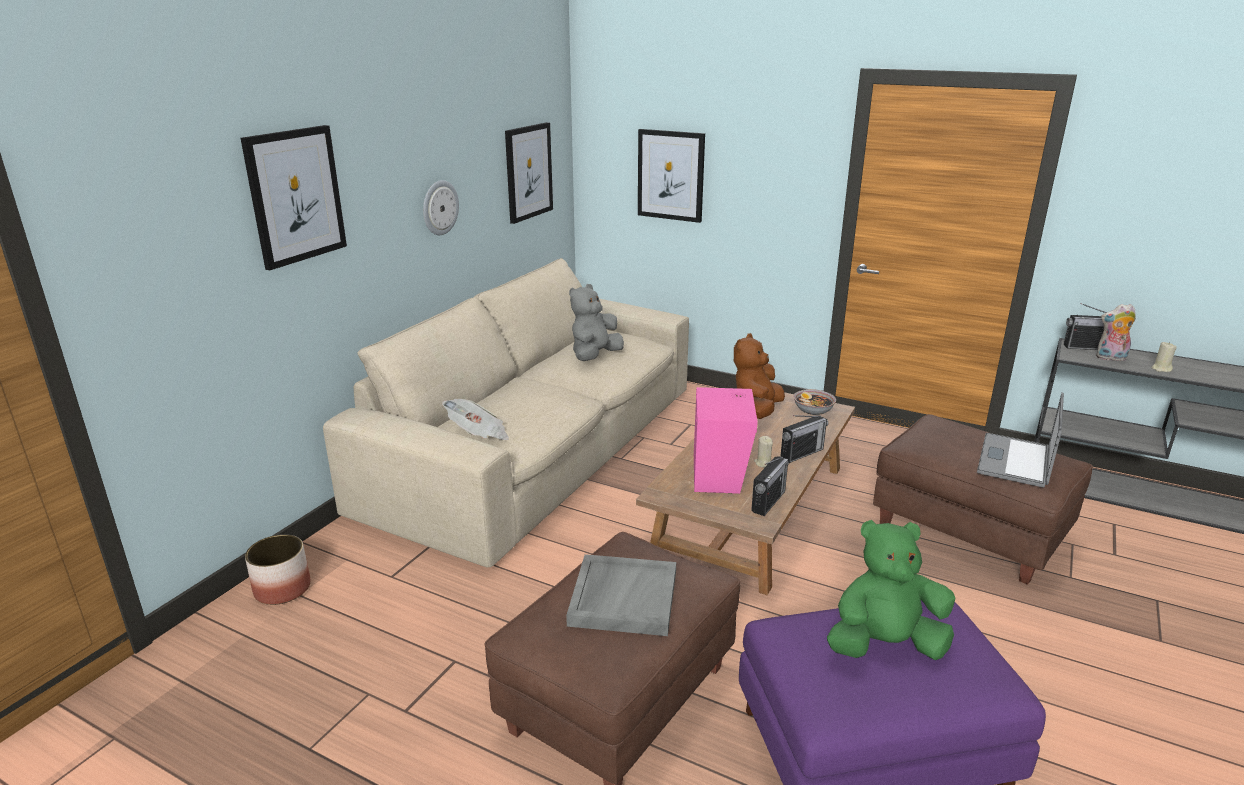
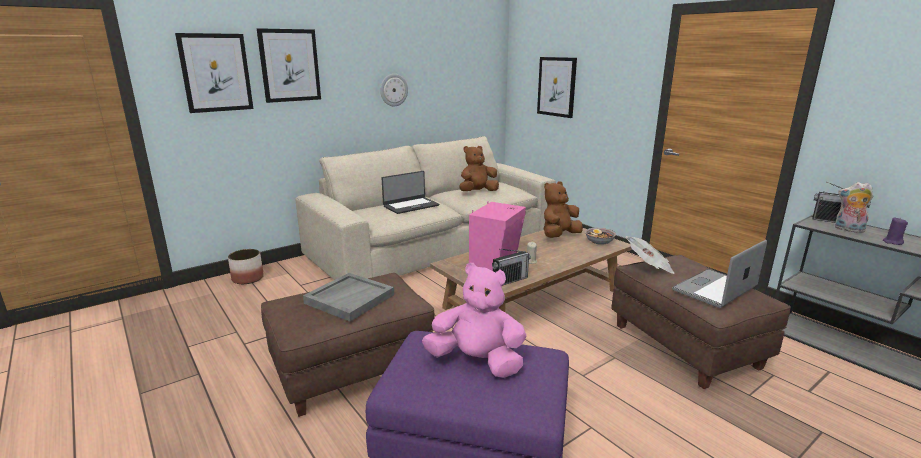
camera: 25 degrees right, 5 degrees down
(478, 435) = (368, 215): newspaper -> newspaper (649, 266)
(524, 402) = (410, 206): none -> laptop
(528, 172) = (467, 80): picture -> picture (216, 73)
(595, 356) = (477, 192): grey plush toy -> brown plush toy
(801, 453) = (563, 261): radio -> none
(885, 645) = (477, 362): green plush toy -> pink plush toy
(1161, 369) = (892, 242): beige candle -> purple candle

